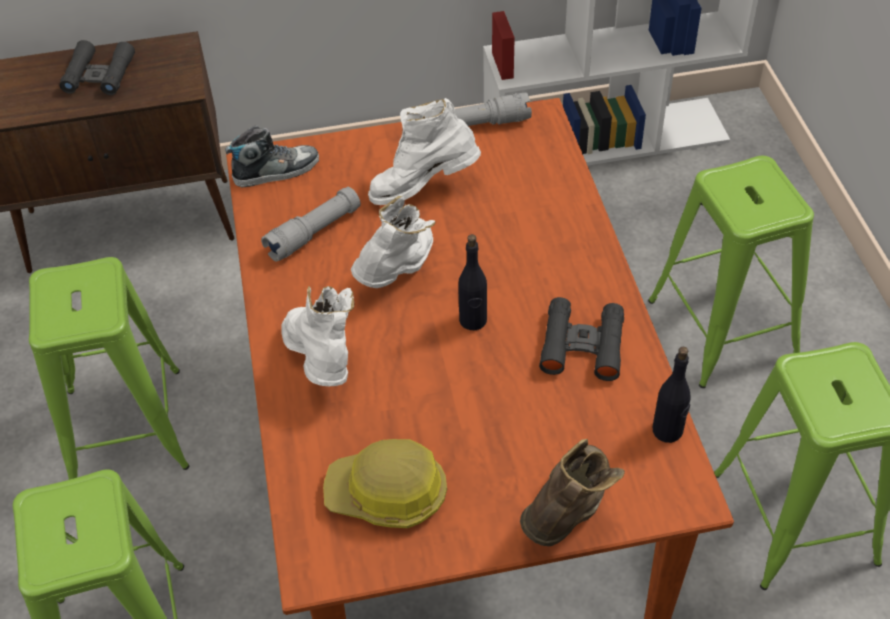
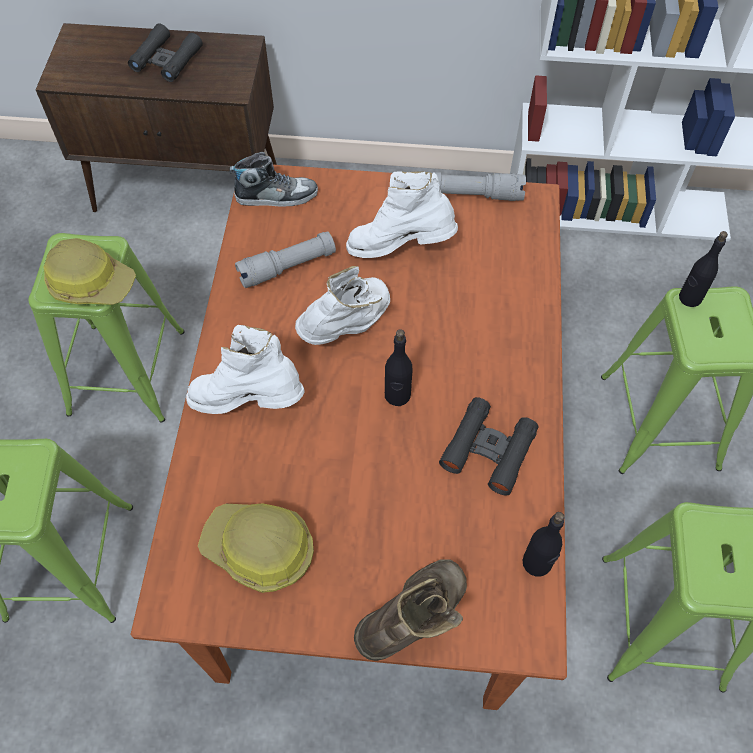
camera: 15 degrees right, 10 degrees up
(94, 308) = (91, 282): none -> hard hat
(322, 364) = (248, 401): white boot -> white boot turned 75 degrees counterclockwise
(719, 175) = (689, 298): none -> black bottle

